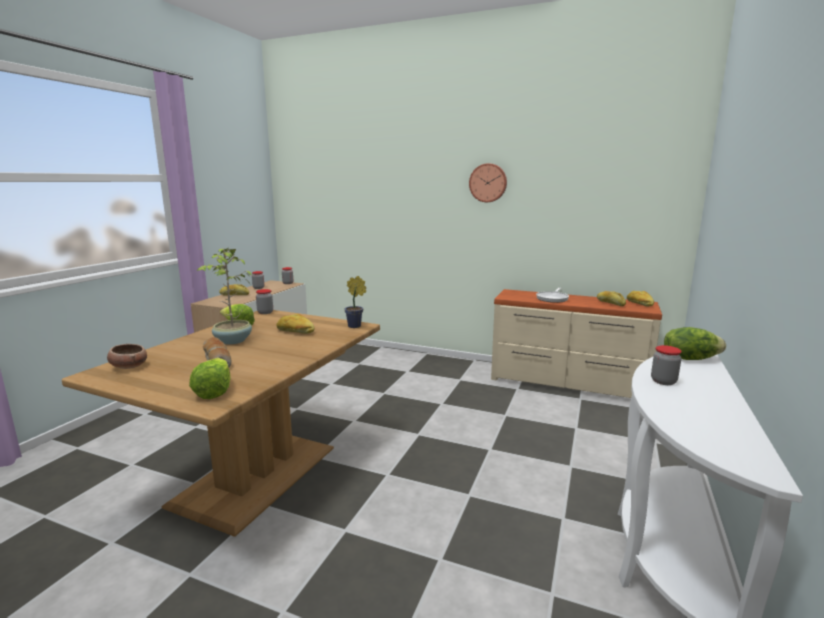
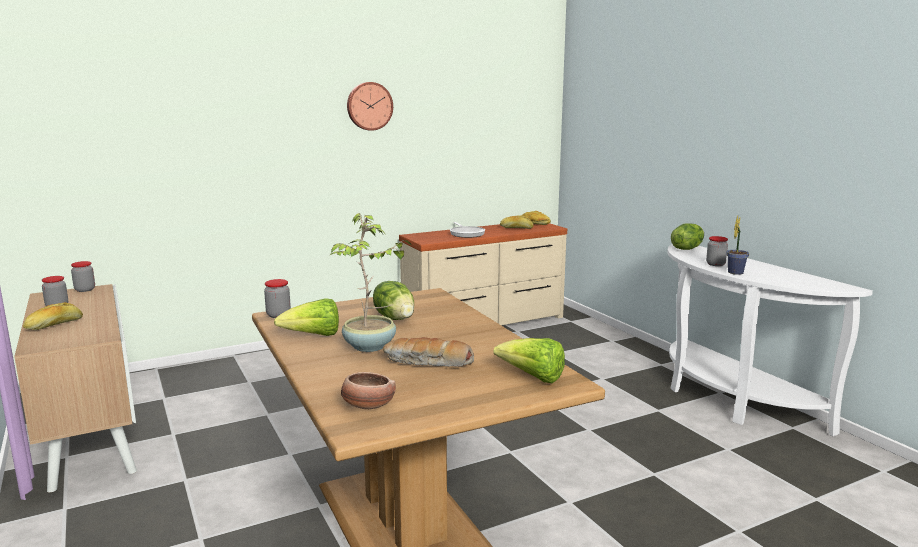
camera: 50 degrees left, 0 degrees up
(295, 332) = (395, 318): bread -> lettuce
(356, 326) = (430, 295): potted plant -> potted plant (736, 272)

